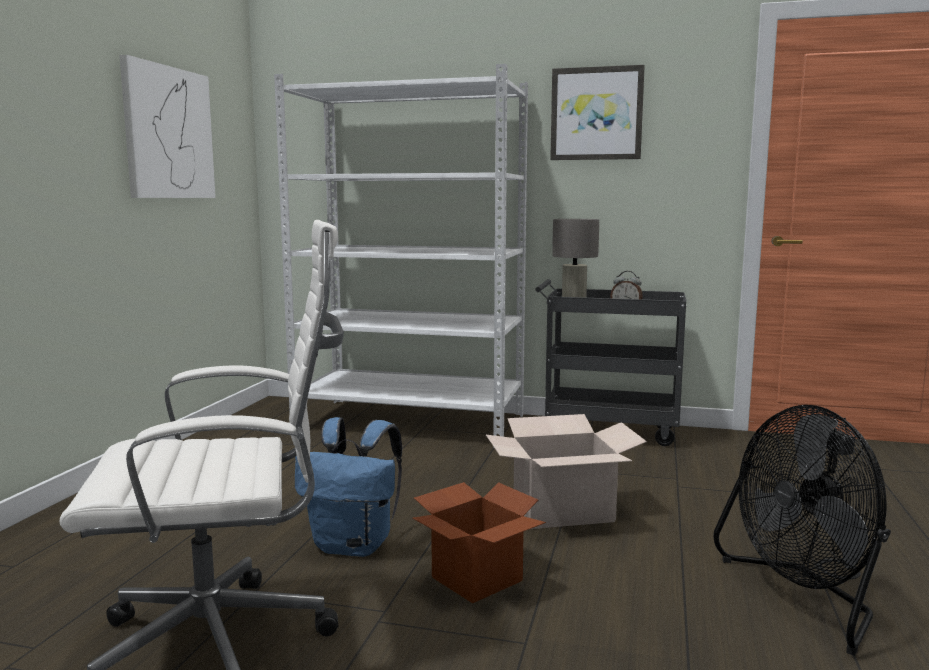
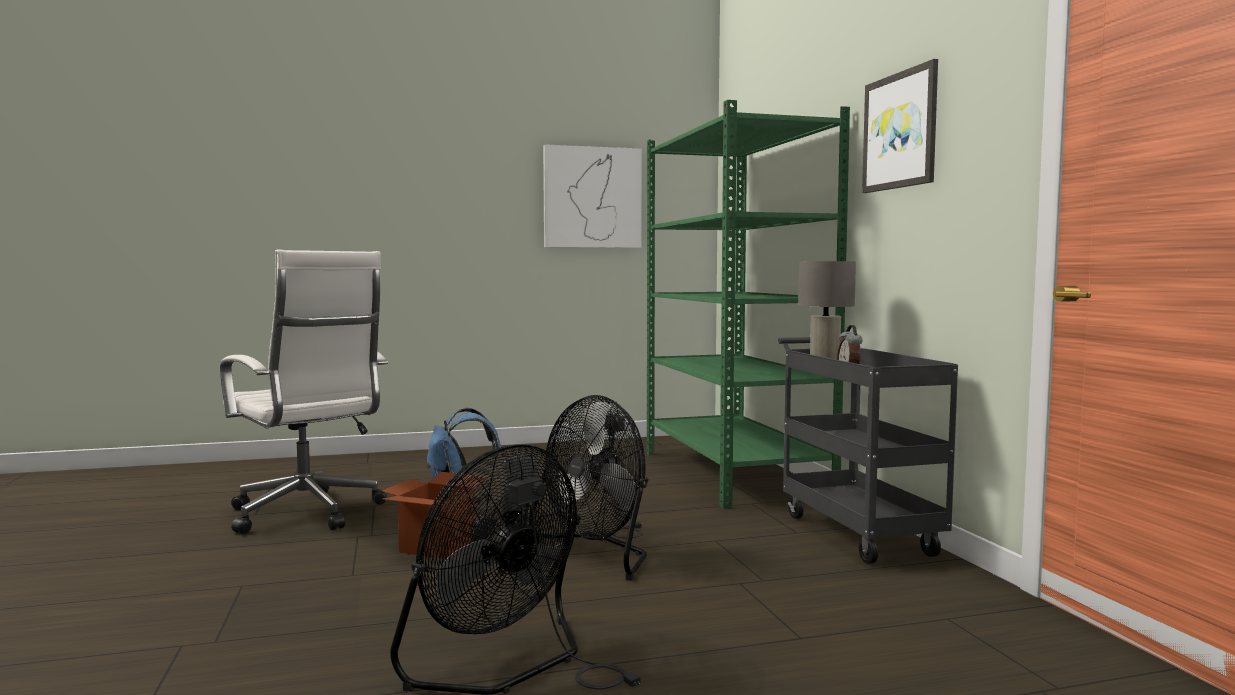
camera: 60 degrees right, 5 degrees down
(411, 422) = (733, 473): white bookcase -> green bookcase
(563, 511) = (601, 550): cardboard box -> black fan

